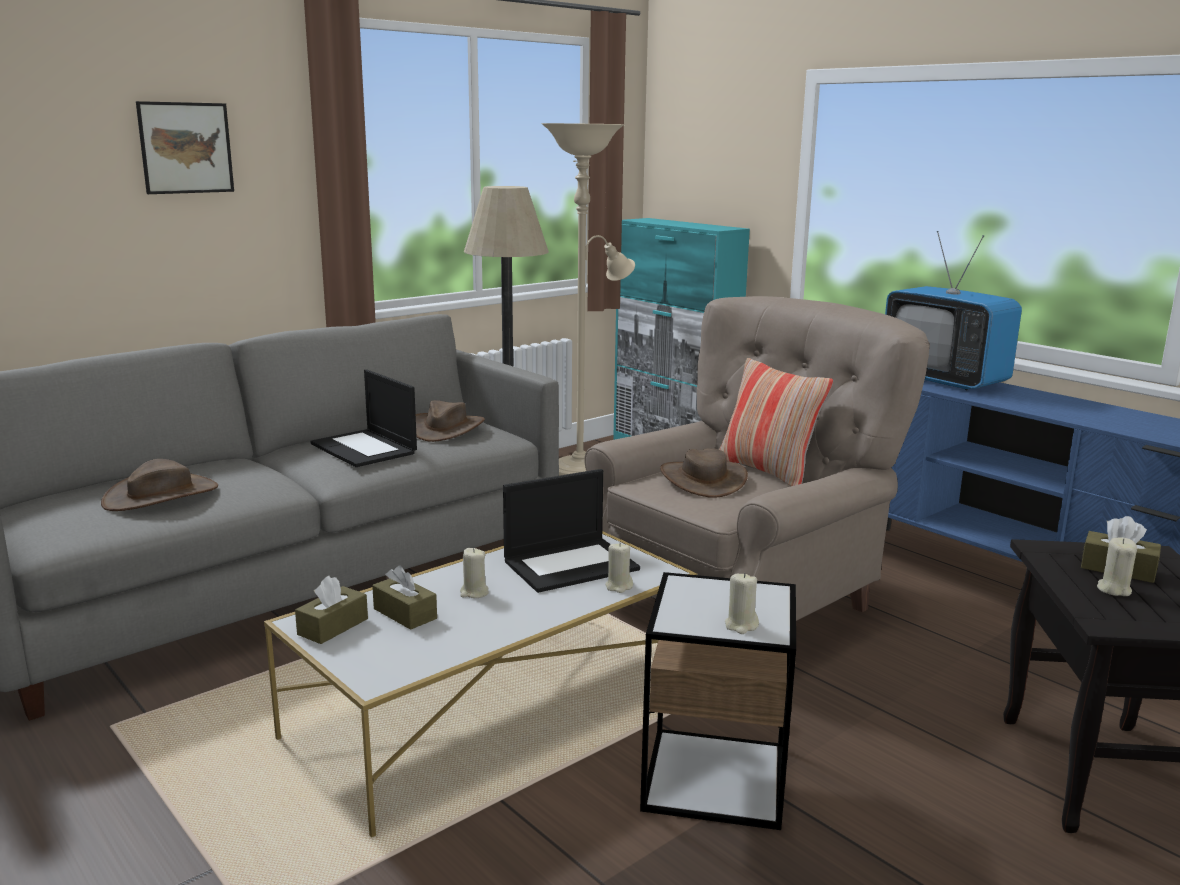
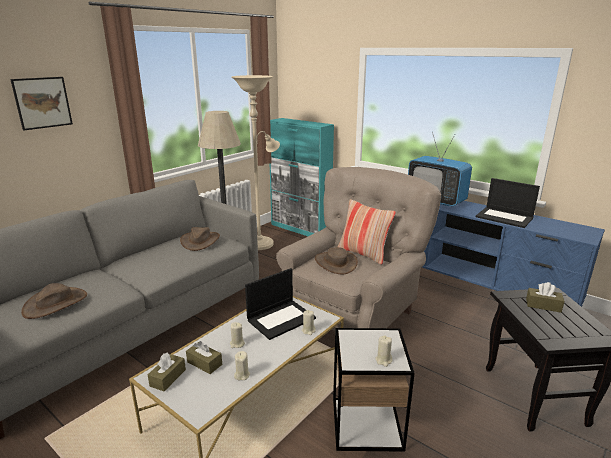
camera: 10 degrees left, 5 degrees up
(365, 448) = (161, 259): laptop -> laptop (505, 217)
(1113, 589) = (546, 319): beige candle -> beige candle (242, 375)

